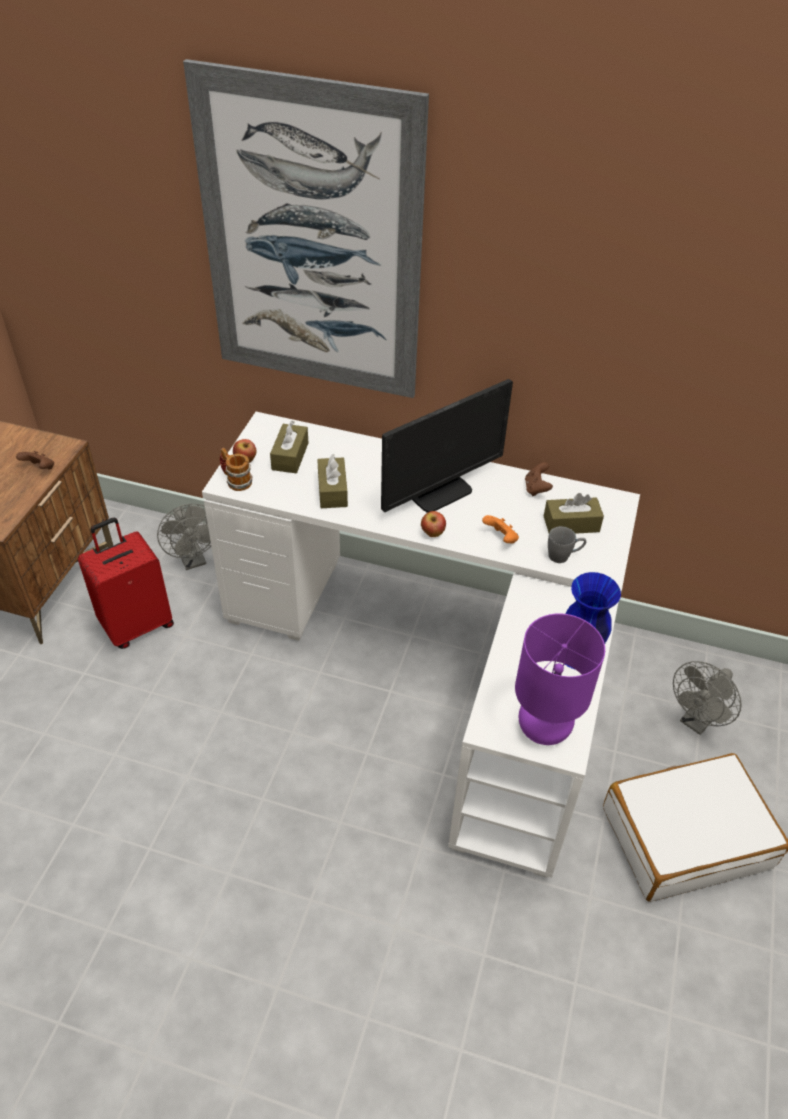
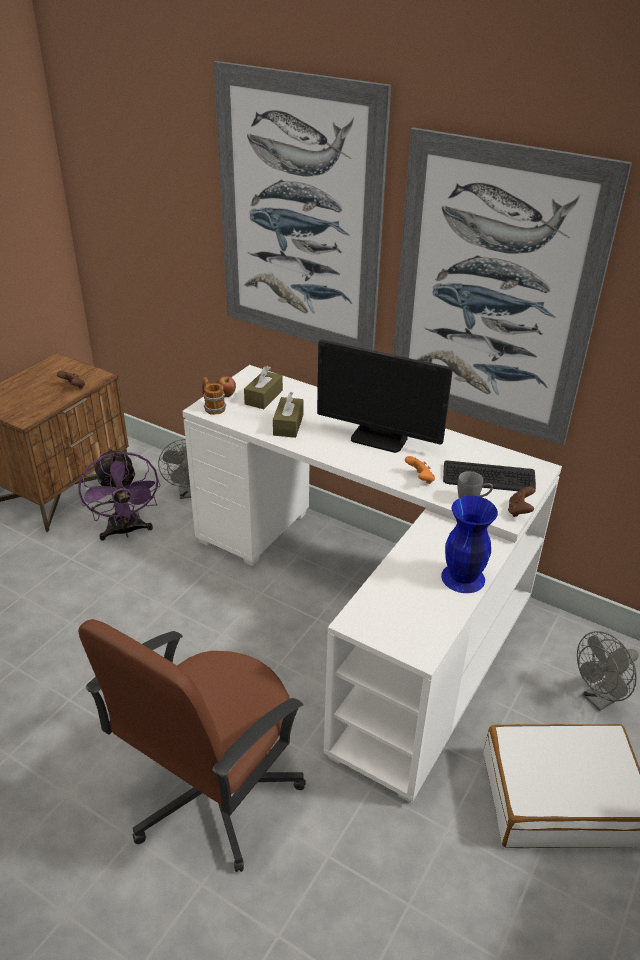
camera: 15 degrees right, 10 degrees down
(137, 625) = (126, 531): red suitcase -> purple fan
(344, 917) = (211, 792): none -> brown office chair
(432, 534) = (361, 467): apple -> none
(439, 492) = (379, 438): monitor -> monitor turned 45 degrees clockwise
(536, 488) = (466, 448): brown game controller -> brown game controller (519, 511)
(543, 727) = (406, 630): purple table lamp -> none
(559, 323) = (493, 293): none -> picture
(571, 524) = (488, 478): brown tissue box -> keyboard

